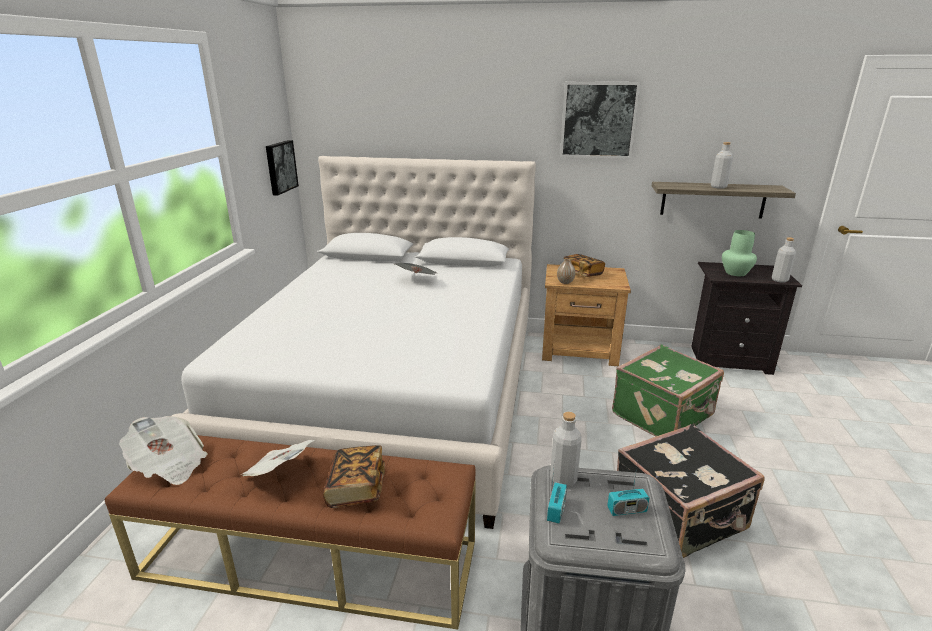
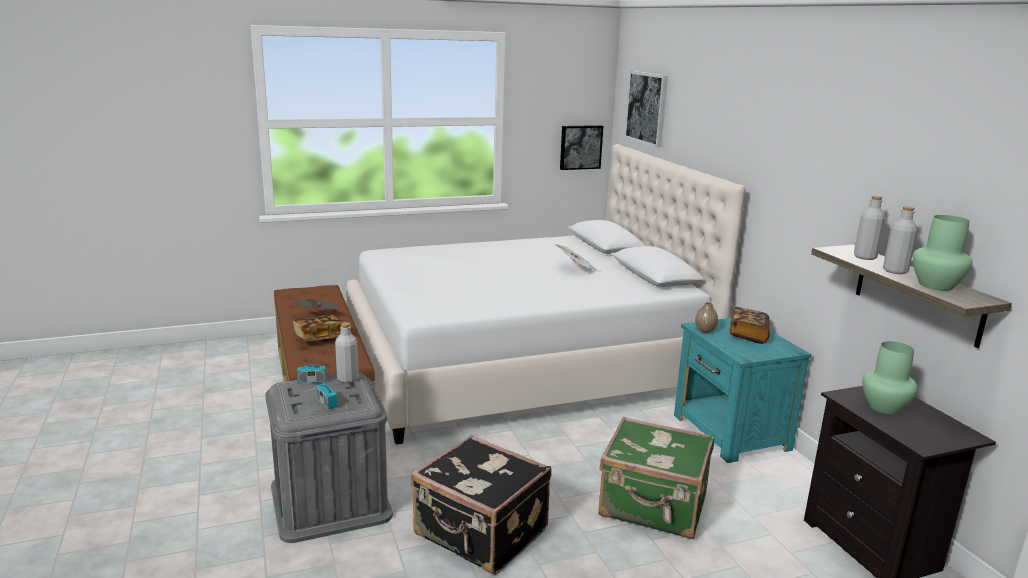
camera: 60 degrees right, 5 degrees down
(169, 465) = (305, 292): newspaper -> none
(580, 350) = (730, 433): brown nightstand -> turquoise nightstand
(598, 120) = (808, 149): picture -> picture (647, 108)
(751, 188) = (935, 286): none -> green vase
(779, 280) = (914, 439): grey bottle -> grey bottle (865, 257)

